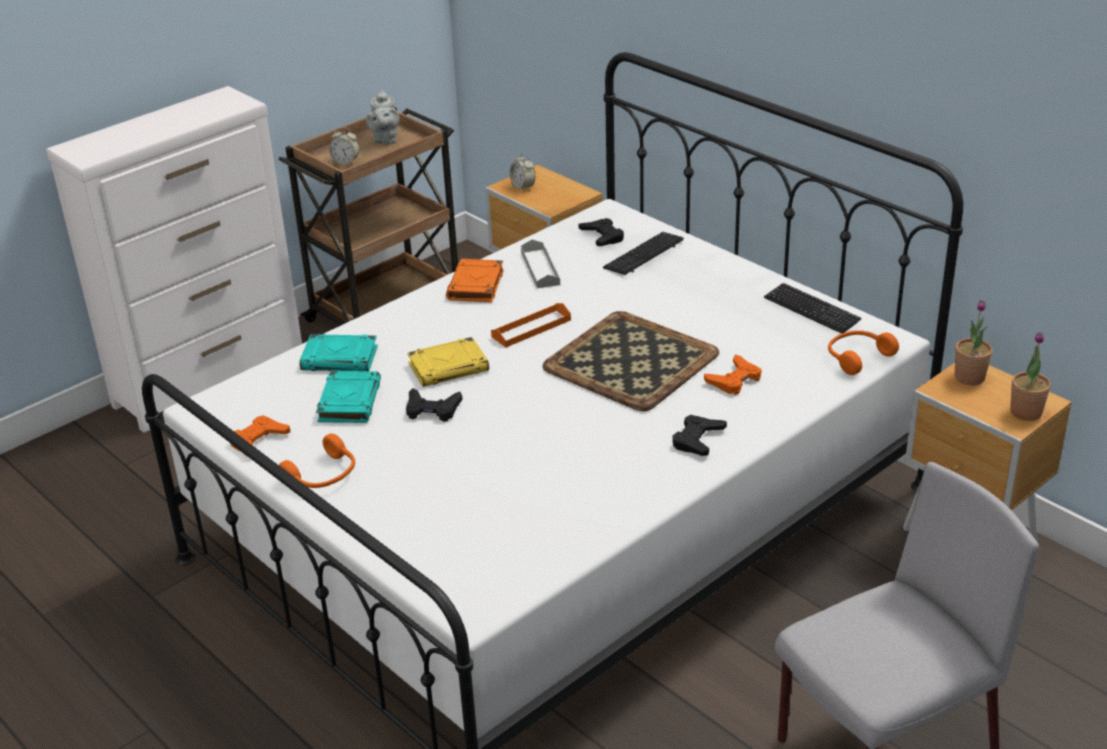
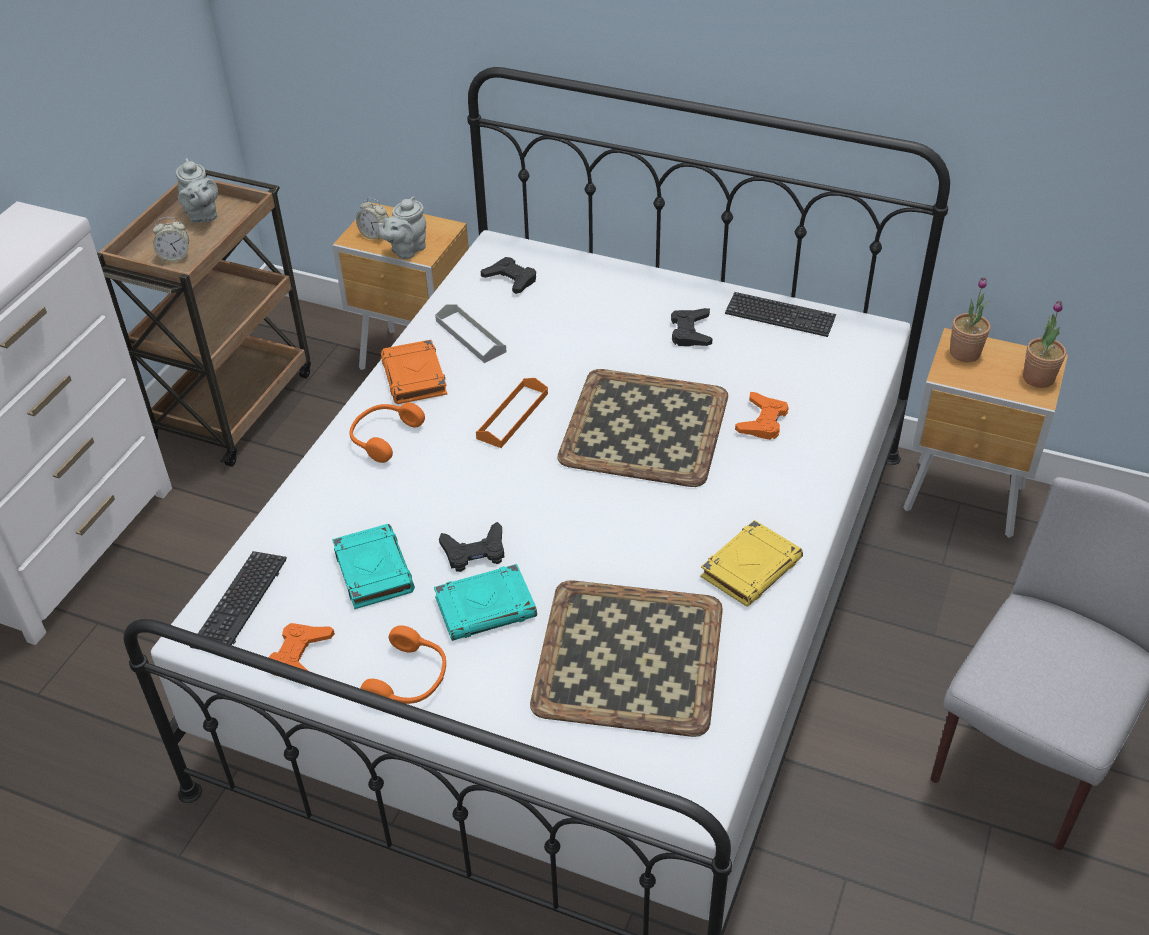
camera: 25 degrees left, 10 degrees up
(340, 358) = (324, 516): turquoise book -> turquoise book (486, 607)
(449, 367) = (456, 491): yellow book -> yellow book (751, 567)
(493, 508) = (627, 658): none -> tray
(539, 202) = (406, 250): none -> grey teapot
(644, 255) = (569, 292): keyboard -> keyboard (240, 603)
(697, 440) = (775, 504): black game controller -> black game controller (690, 332)
(857, 357) = (859, 361): orange headphones -> orange headphones (383, 437)

